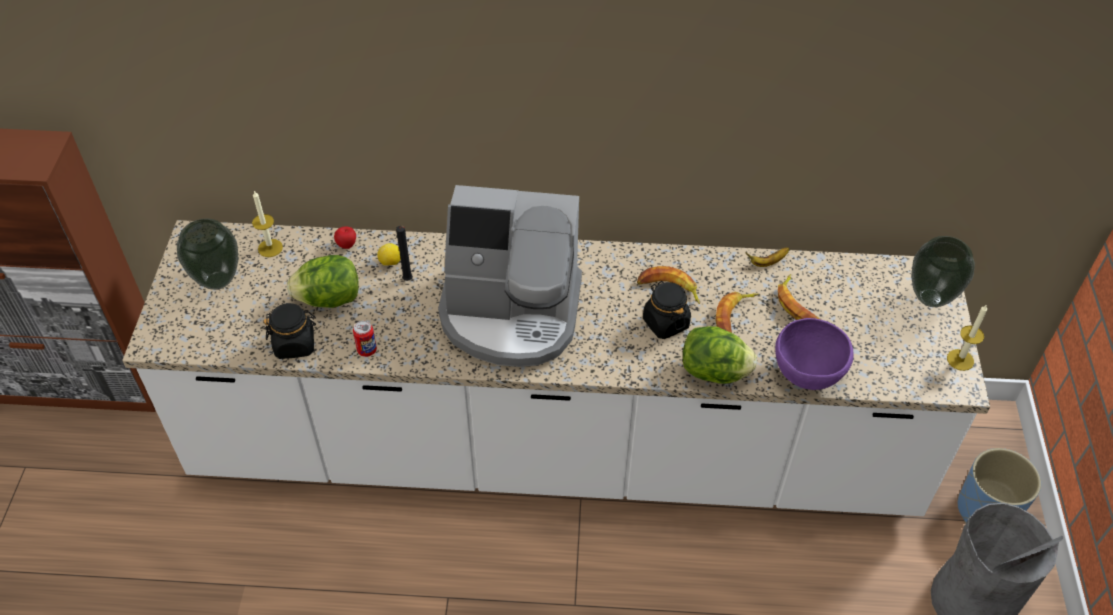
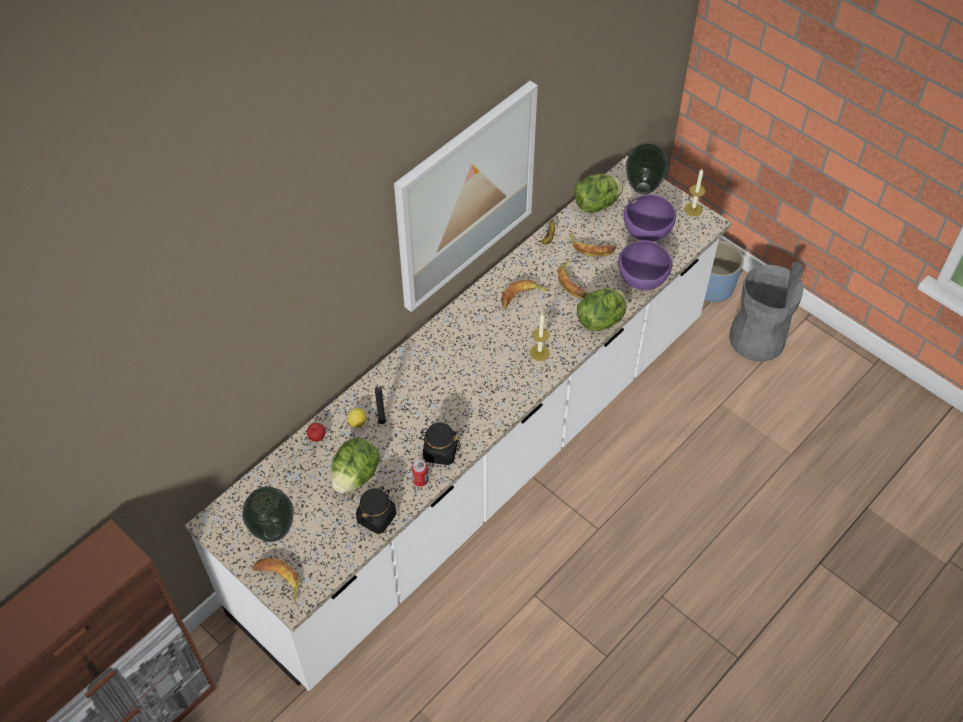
camera: 50 degrees left, 5 degrees up
(167, 317) = (278, 580): none -> banana
(270, 248) = (273, 483): candle -> candle (539, 352)
(511, 314) = (464, 386): coffee machine -> none
(650, 113) = (465, 196): none -> picture
(665, 323) = (545, 317): black jar -> black jar (440, 452)
(858, 273) = (596, 204): none -> lettuce
(874, 340) = (647, 234): none -> purple bowl

